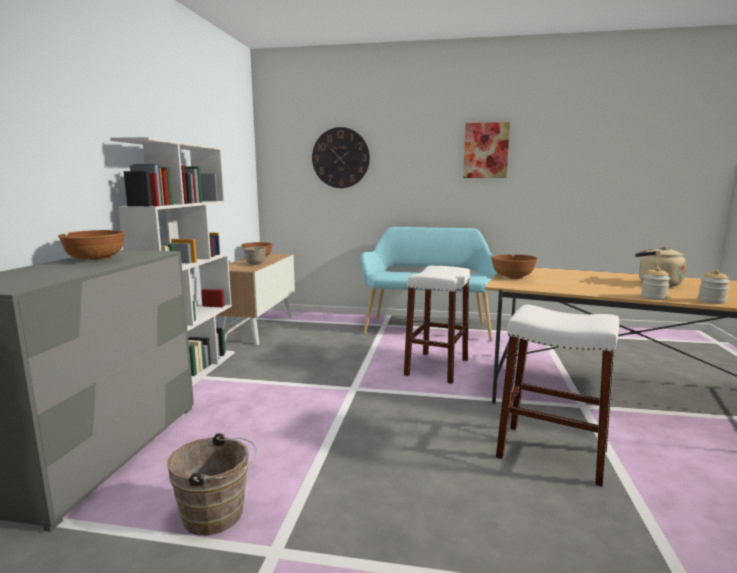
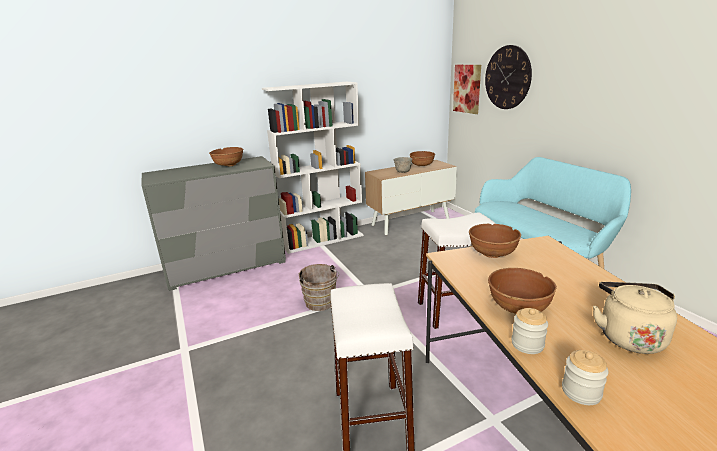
camera: 55 degrees right, 10 degrees up
(218, 515) = (201, 320): brown bucket -> brown bucket (321, 304)
(486, 150) = (661, 75): picture -> picture (467, 88)
(603, 289) = (518, 307): none -> brown bowl

